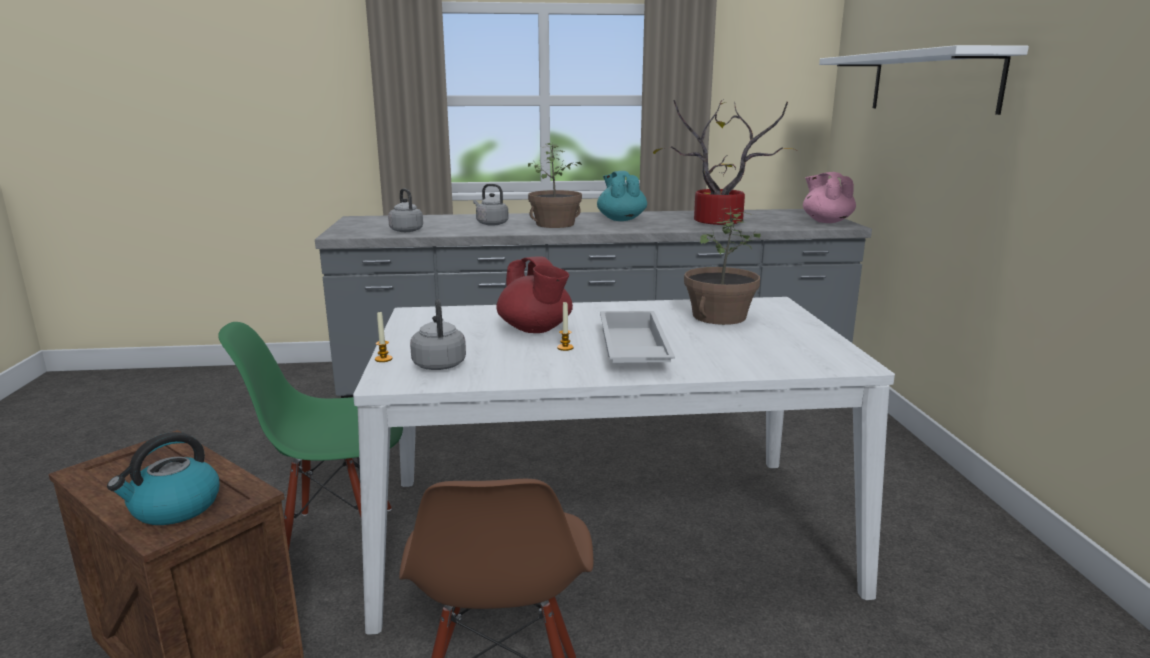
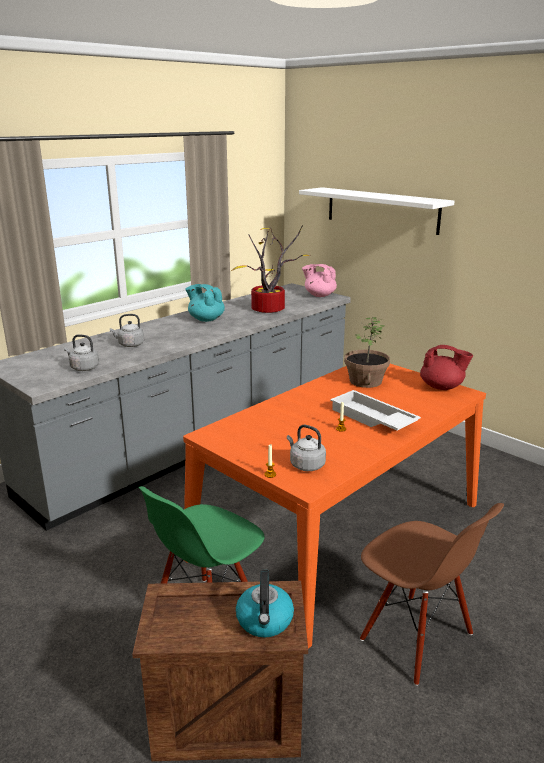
camera: 40 degrees left, 5 degrees up
(535, 330) = (301, 422): red teapot -> red teapot (442, 387)
(555, 224) = (176, 335): potted plant -> none
(608, 532) = (339, 530): white dining table -> orange dining table

